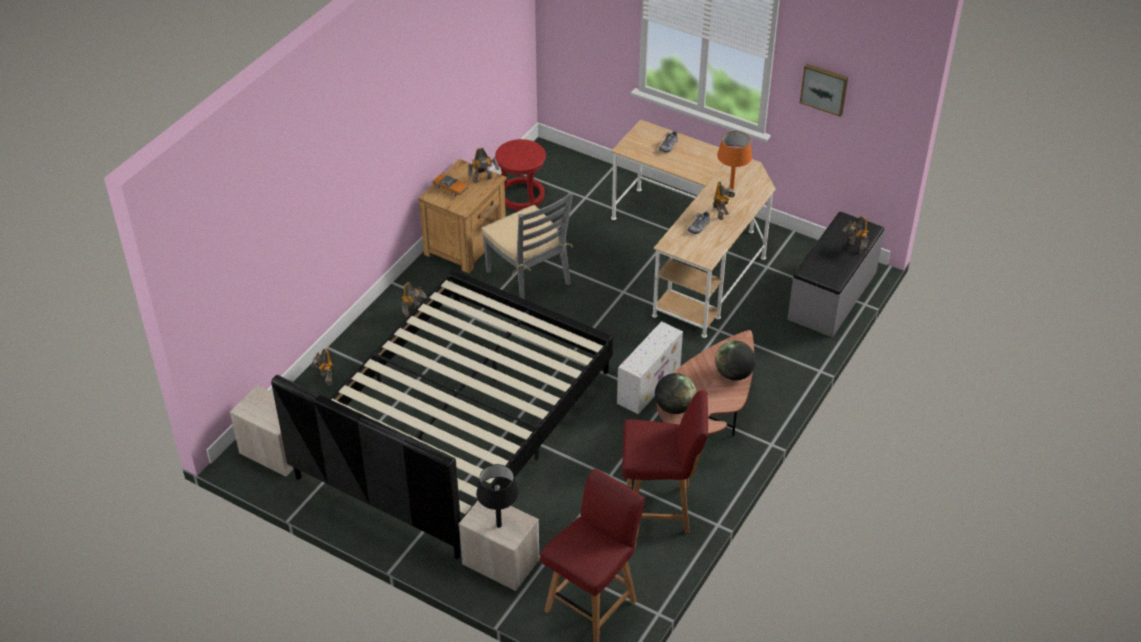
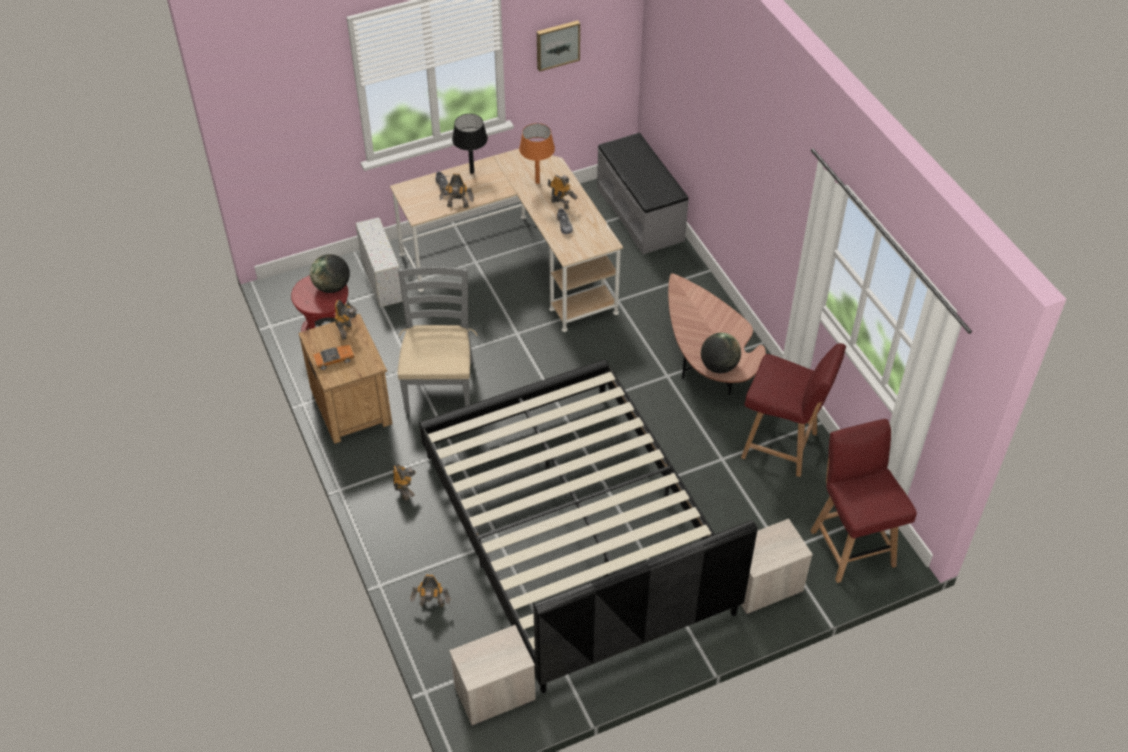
camera: 55 degrees left, 5 degrees up
(499, 525) = (776, 550): black table lamp -> black table lamp (472, 172)
(529, 278) = (439, 385): grey chair -> grey chair turned 90 degrees counterclockwise
(649, 384) = (640, 377): white storage box -> white storage box (381, 278)
(660, 508) = (781, 446): red chair -> red chair turned 75 degrees clockwise
(734, 374) = (712, 310): globe -> globe (332, 287)
(855, 248) = (648, 160): toy robot -> toy robot (458, 207)

